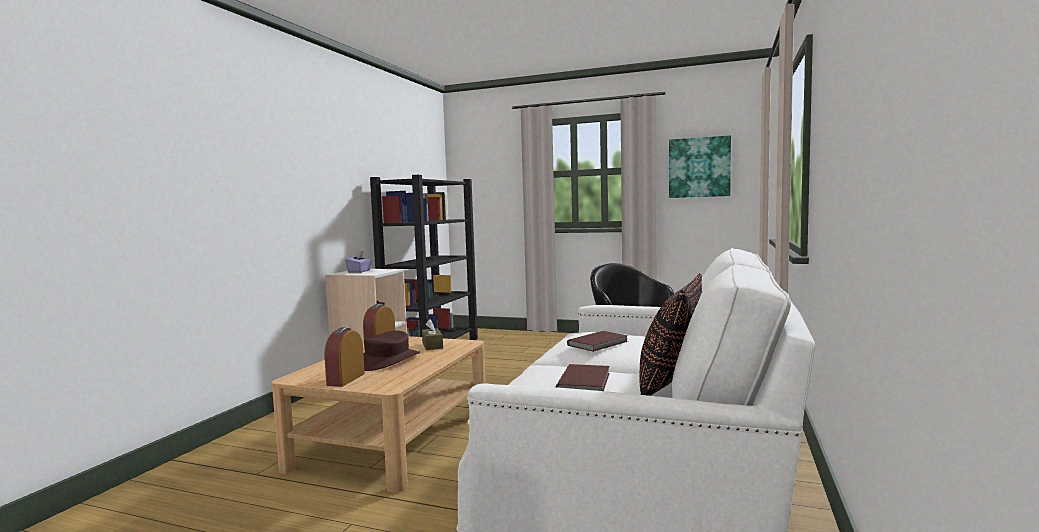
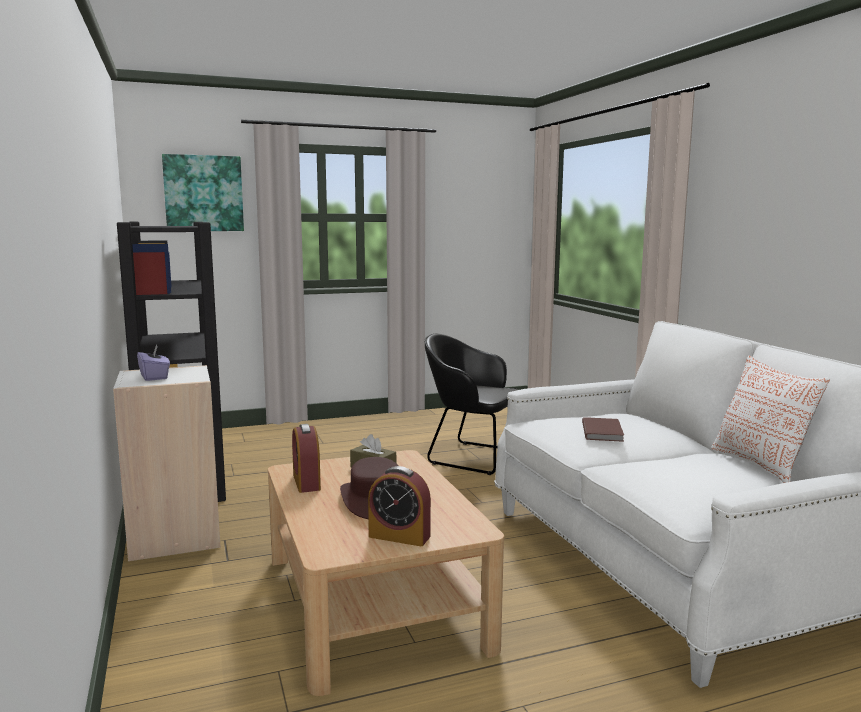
camera: 40 degrees left, 5 degrees up
(346, 379) = (399, 536): alarm clock -> alarm clock turned 45 degrees counterclockwise
(586, 382) = (709, 473): brown book -> none
(670, 390) = (760, 465): black pillow -> white pillow
(699, 167) = (463, 218): picture -> picture (203, 193)

